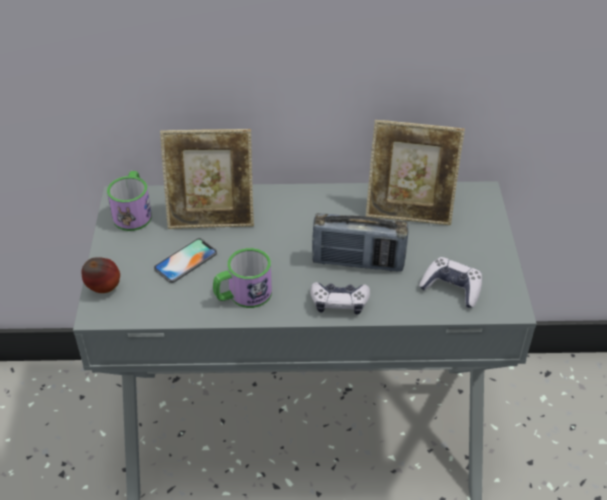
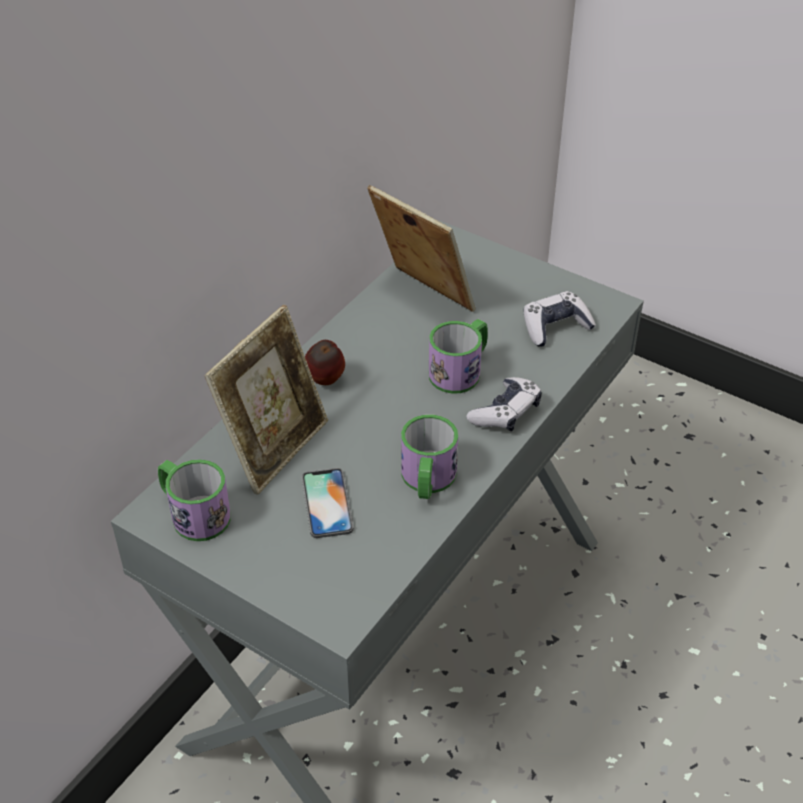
camera: 55 degrees left, 0 degrees up
(104, 289) = (305, 599): apple -> apple (325, 381)
(358, 262) = (460, 370): radio -> mug
(409, 210) = (421, 297): picture frame -> picture frame turned 90 degrees counterclockwise

